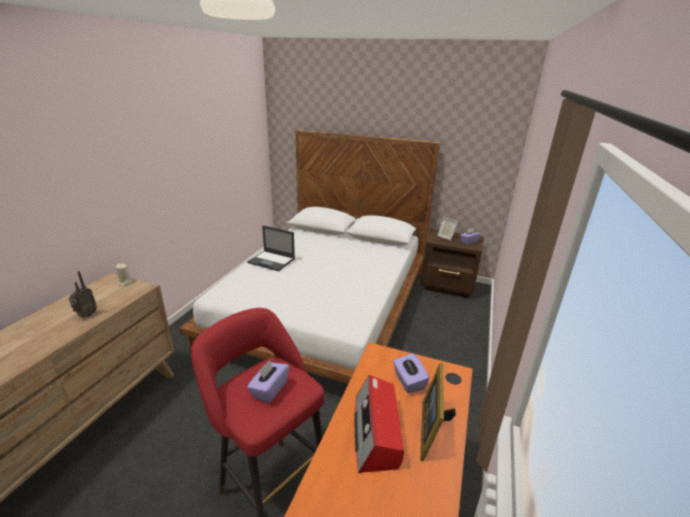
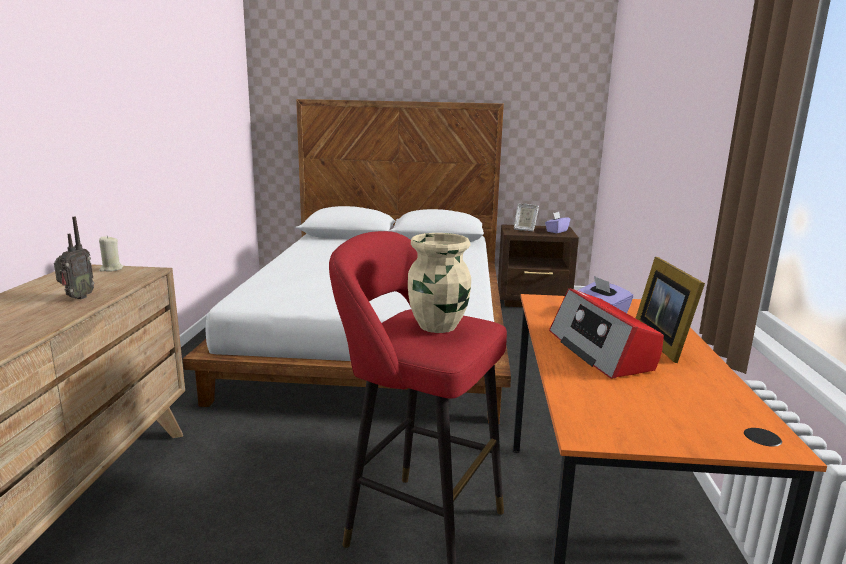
camera: 15 degrees left, 10 degrees down
(269, 389) = (438, 326): purple tissue box -> beige vase
(272, 261) = (302, 264): laptop -> none

